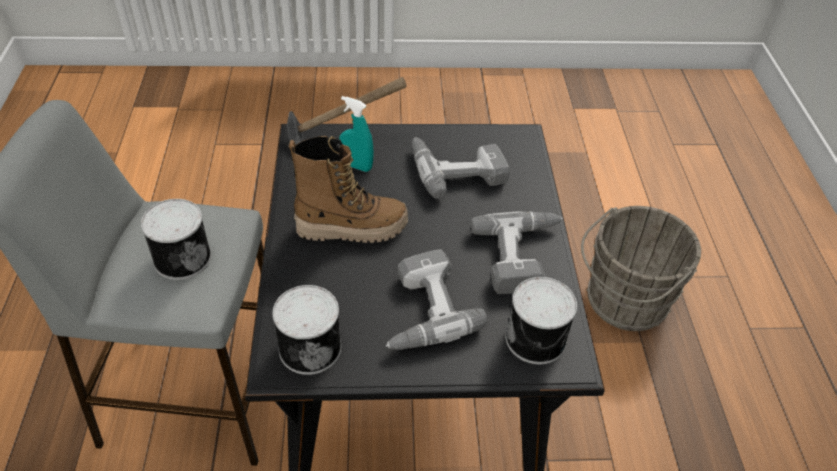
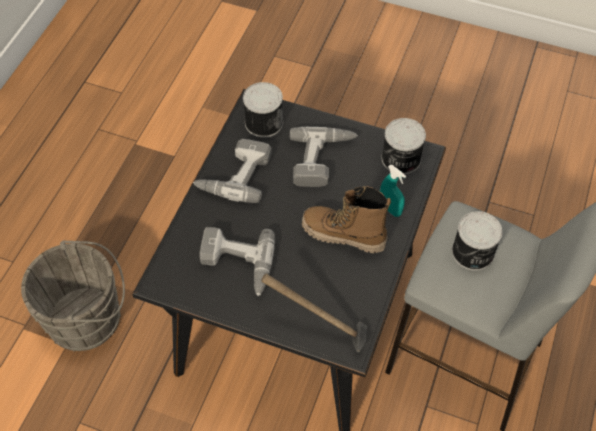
camera: 155 degrees left, 10 degrees up
(356, 166) = (316, 294): turquoise spray bottle -> turquoise spray bottle (390, 209)

